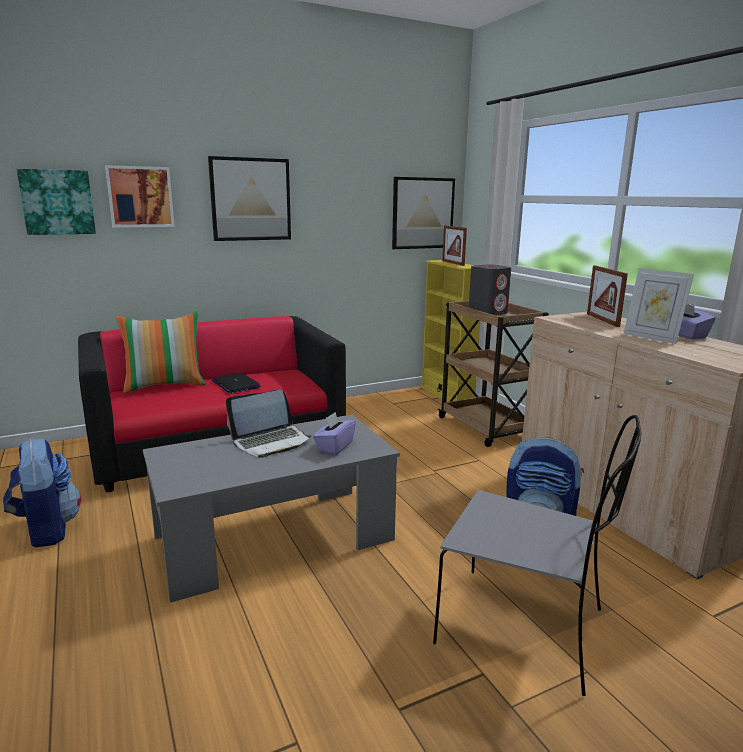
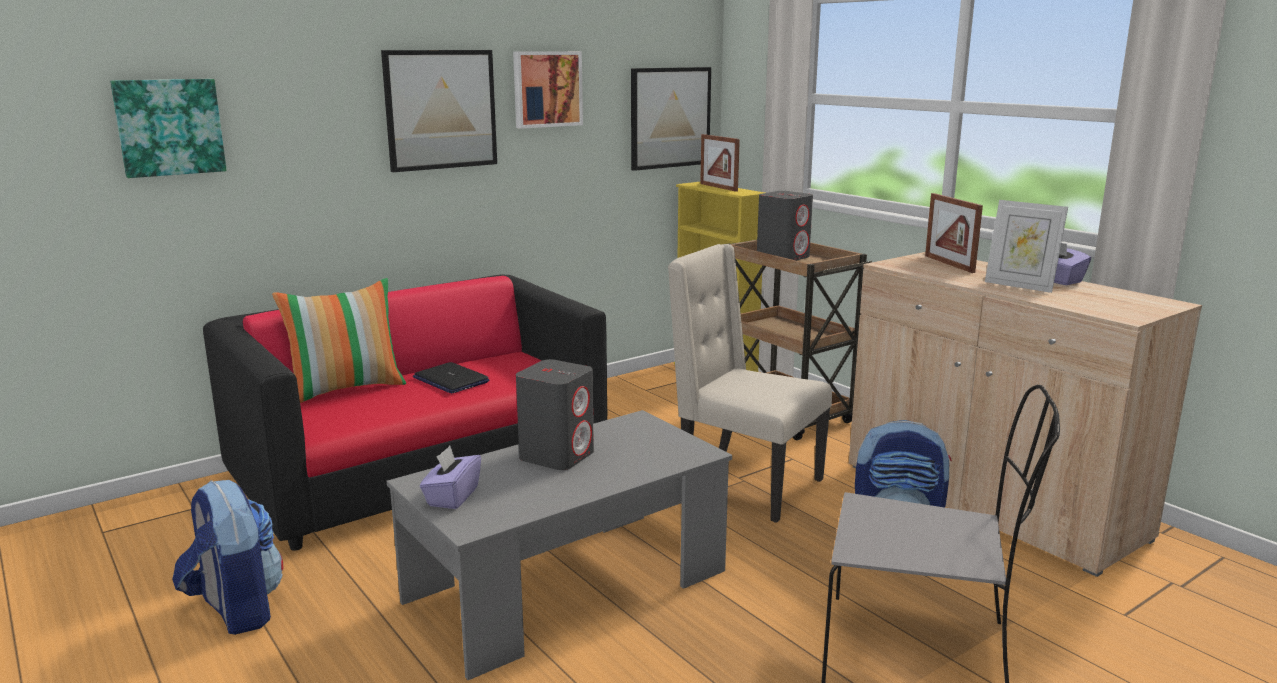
camera: 10 degrees left, 0 degrees up
(140, 197) = (287, 113): picture -> picture (546, 89)
(271, 442) = (557, 455): laptop -> grey speaker
(334, 446) = (645, 454): purple tissue box -> purple tissue box (452, 497)
(435, 476) = (744, 485): none -> beige chair

